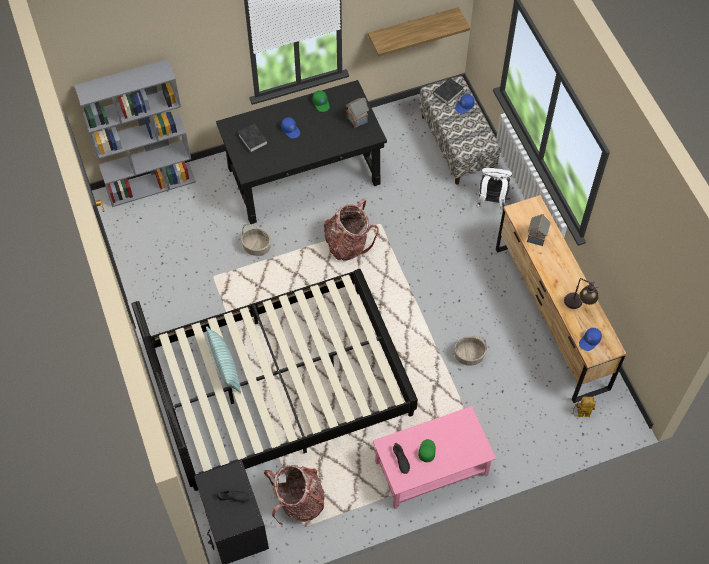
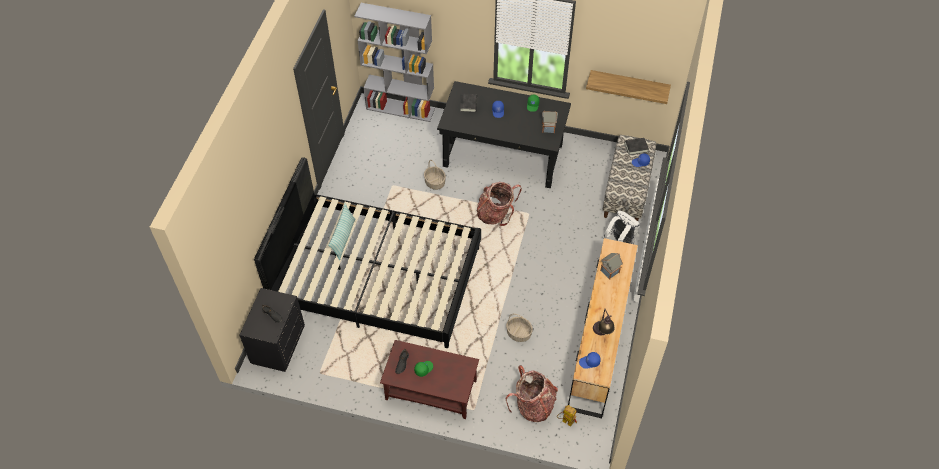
camera: 35 degrees right, 5 degrees down
(298, 502) = (329, 355): backpack -> backpack (533, 405)
(432, 468) = (432, 390): pink coffee table -> brown coffee table

